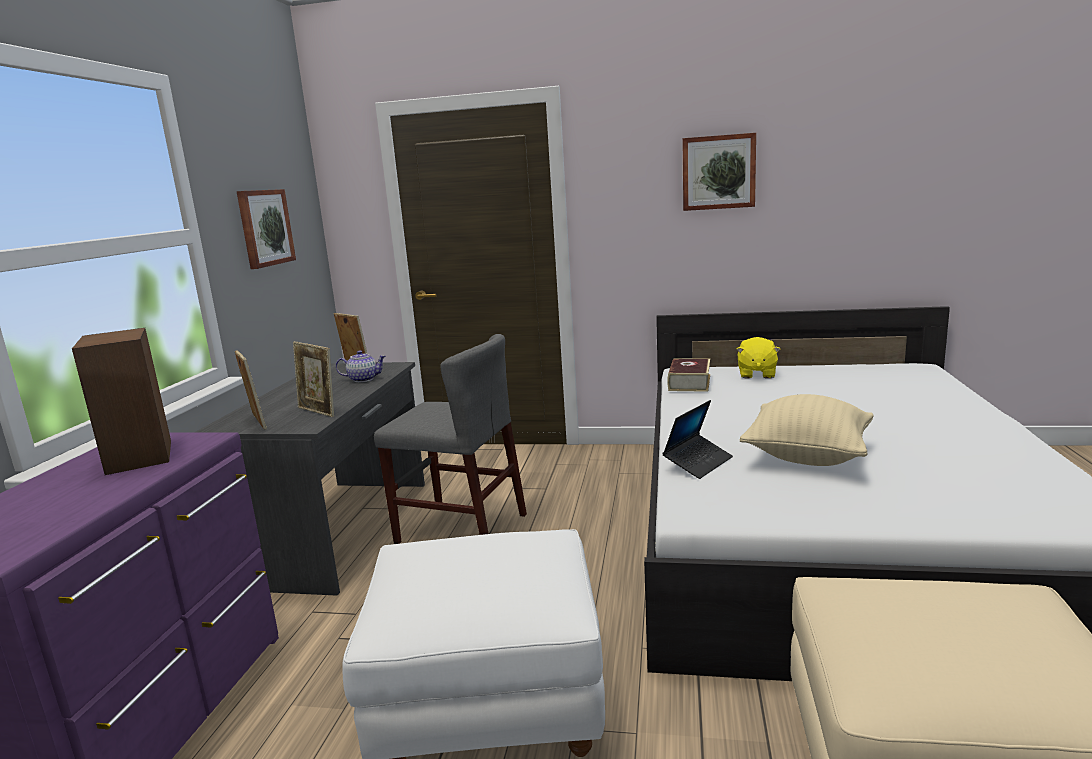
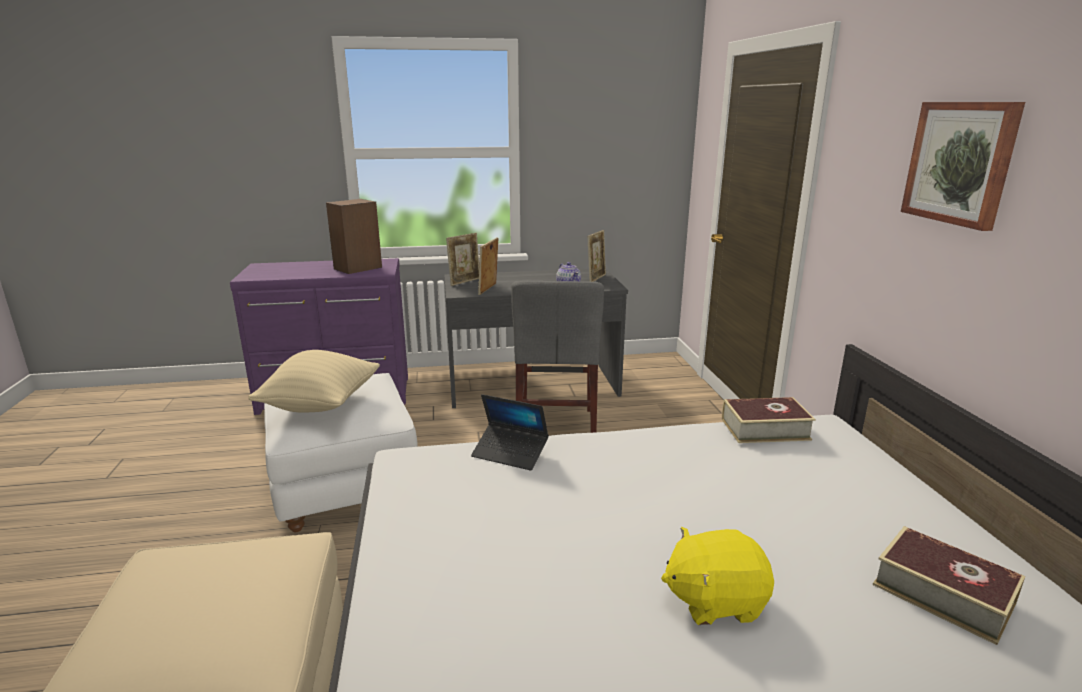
camera: 70 degrees right, 5 degrees up
(264, 228) = (599, 152): picture -> none
(756, 374) = (860, 476): yellow plush toy -> yellow plush toy (715, 600)
(807, 456) = (547, 517): beige pillow -> beige pillow (321, 405)
(876, 380) = (943, 594): none -> book

